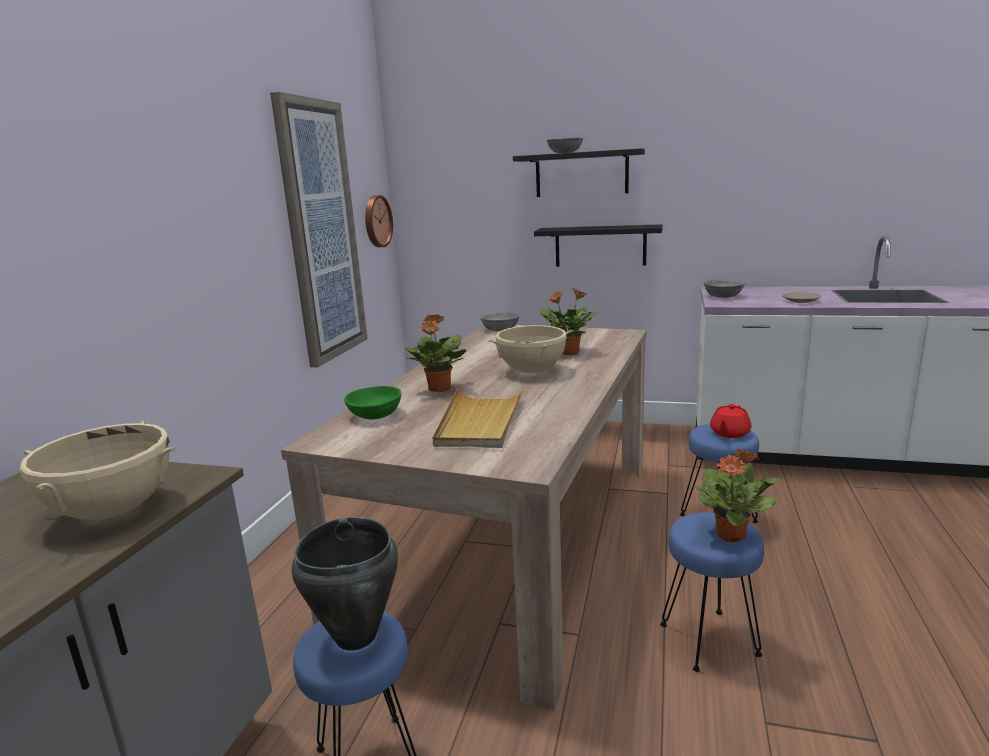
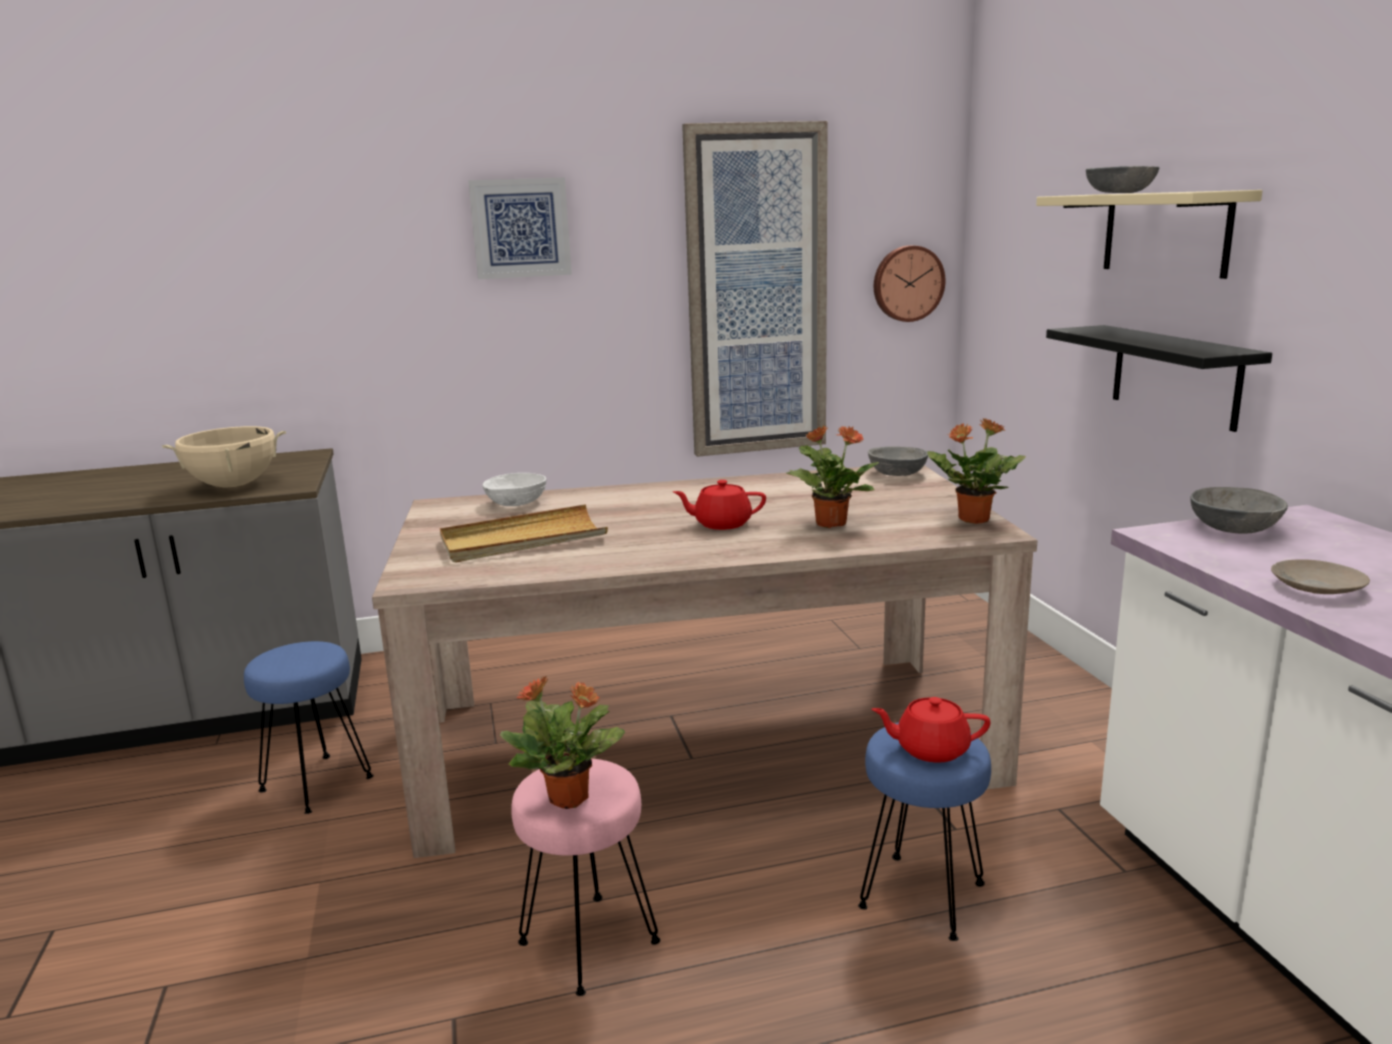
camera: 60 degrees right, 0 degrees up
(184, 177) = (520, 228): none -> picture
(355, 637) = (297, 658): black cooking pot -> none
(376, 414) = (517, 503): green bowl -> white bowl
(439, 389) = (614, 504): potted plant -> potted plant (972, 519)
(532, 371) = (721, 524): beige cooking pot -> red teapot
(581, 174) = (1165, 233): black shelf -> beige shelf
(709, 641) = (587, 944): blue stool -> pink stool

